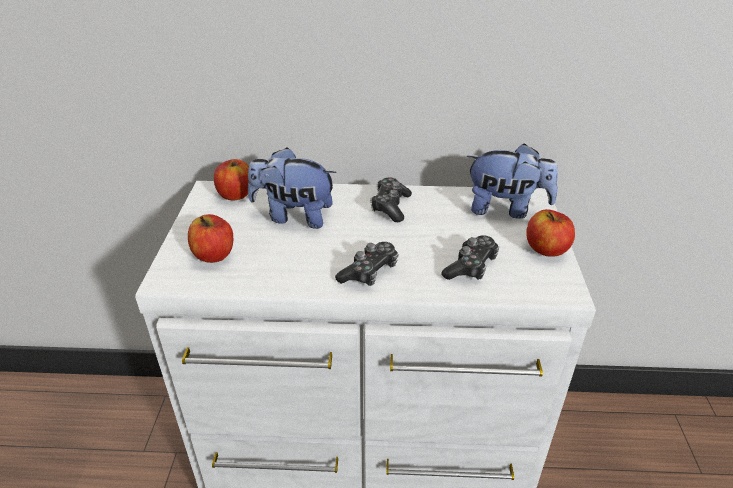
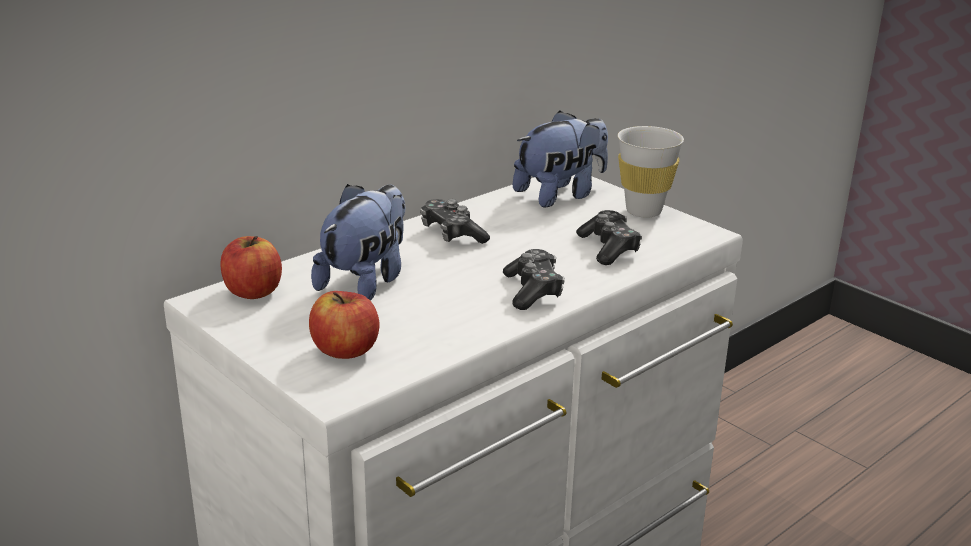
camera: 45 degrees left, 10 degrees down
(294, 216) = (366, 281): plush toy -> plush toy turned 150 degrees clockwise
(546, 249) = (643, 211): apple -> white cup

